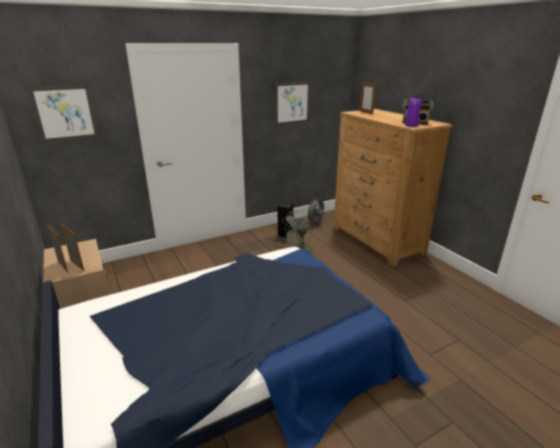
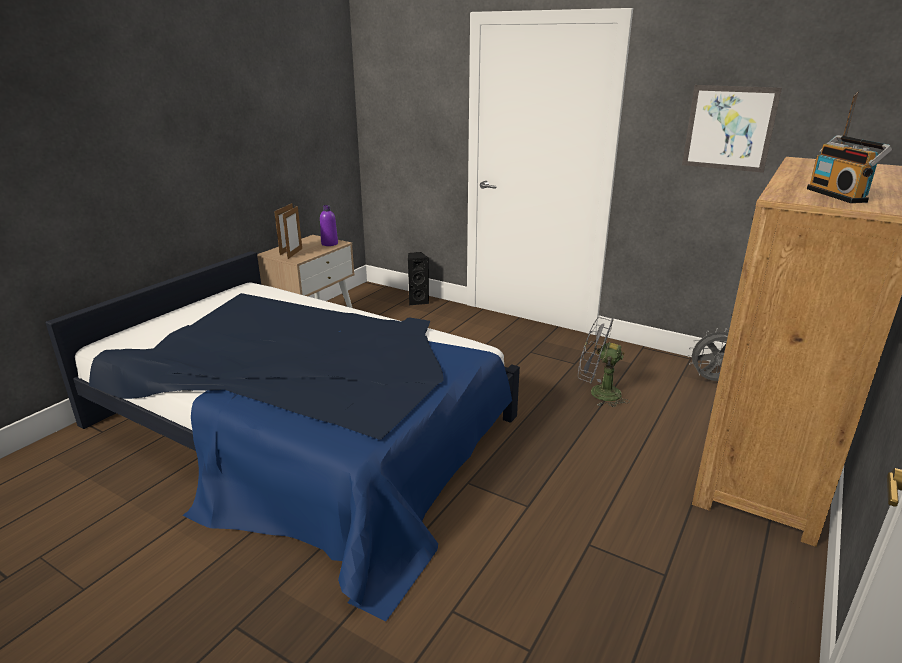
camera: 60 degrees right, 0 degrees up
(65, 113) = (400, 97): picture -> none
(285, 234) = (630, 367): black speaker -> black speaker (418, 301)
(411, 125) = (796, 195): purple bottle -> purple bottle (329, 244)

